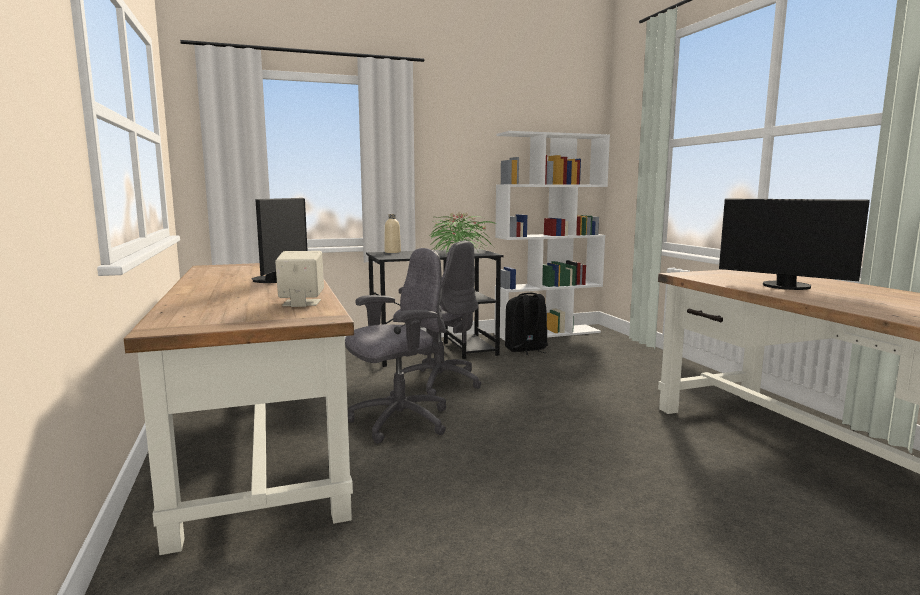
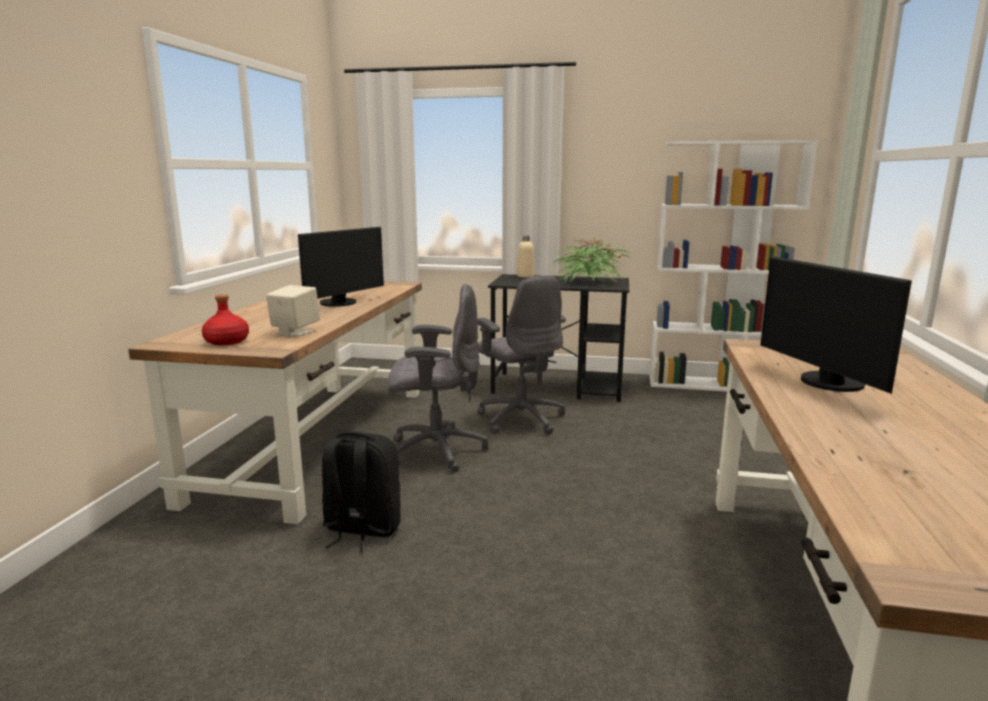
camera: 30 degrees right, 5 degrees up
(245, 318) = (226, 341): none -> red bottle
(526, 349) = (659, 401): black backpack -> black backpack (361, 529)

